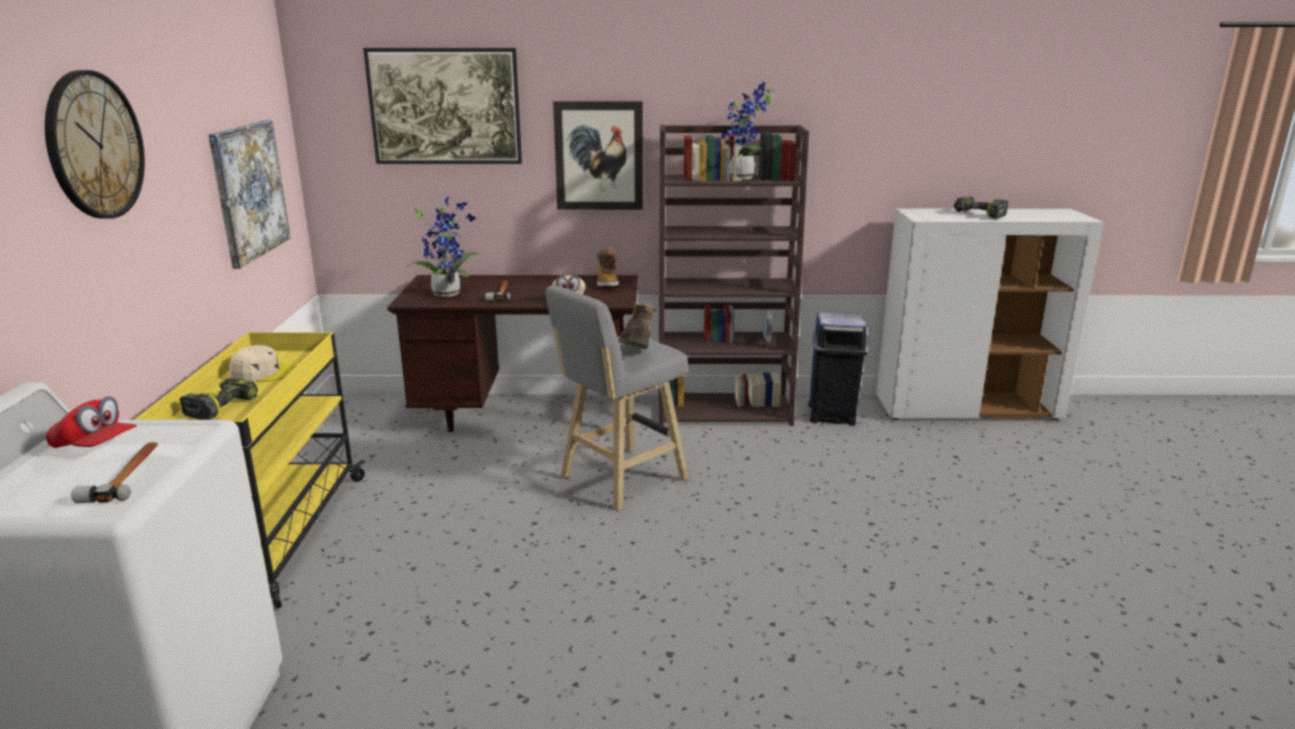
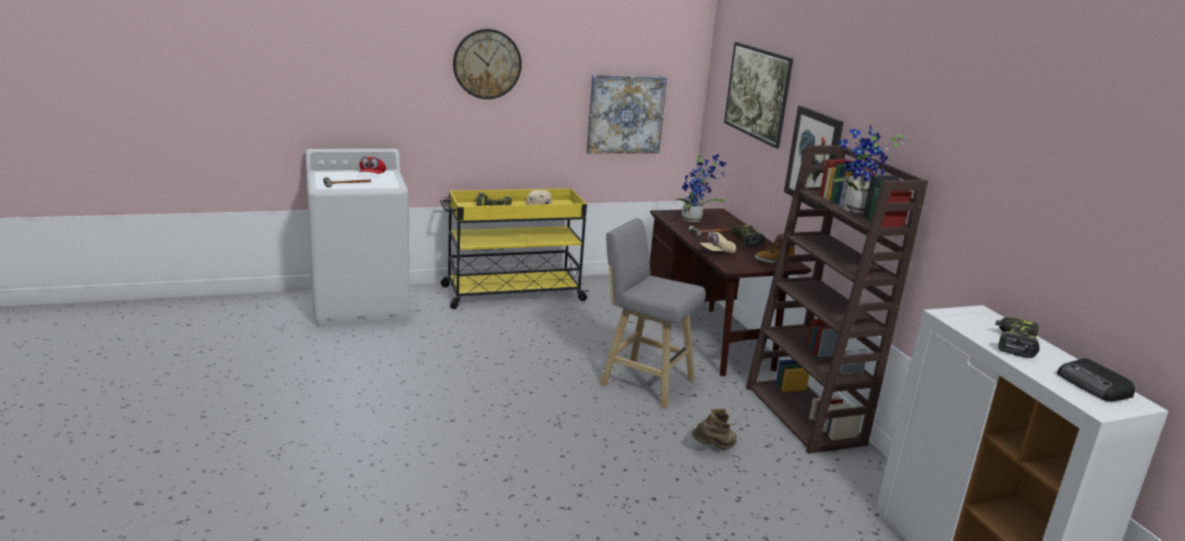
camera: 70 degrees right, 0 degrees up
(538, 283) = (745, 241): none -> power drill
(636, 354) = (652, 289): brown boot -> brown boot (714, 448)
(832, 415) = (854, 476): blue trash can -> none
(1043, 213) = (1094, 386): none -> radio

